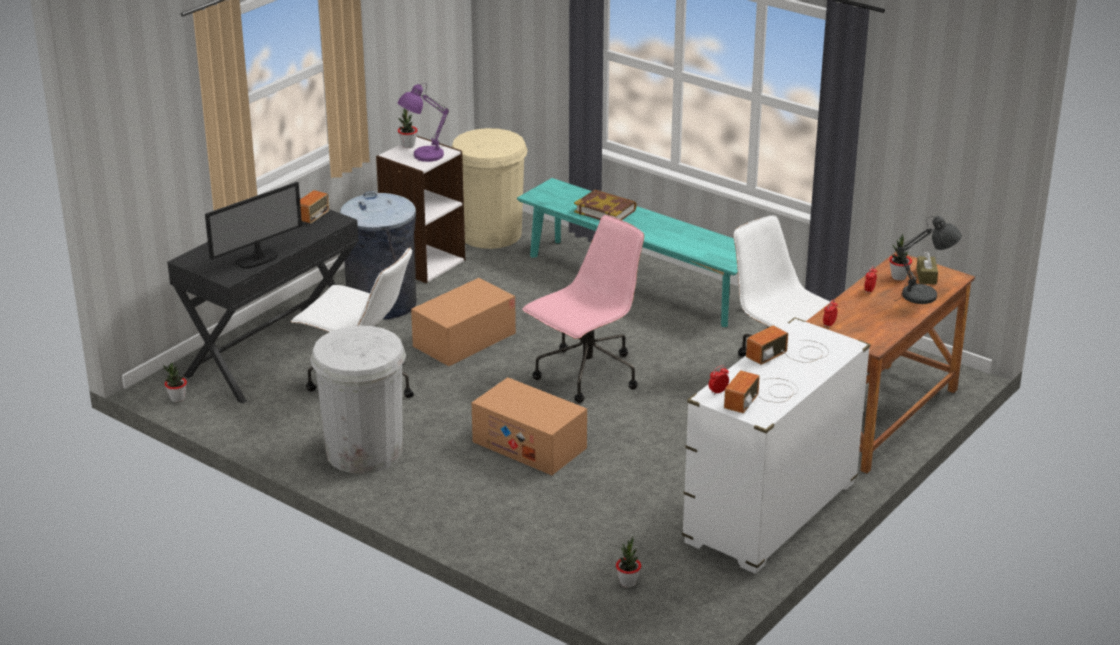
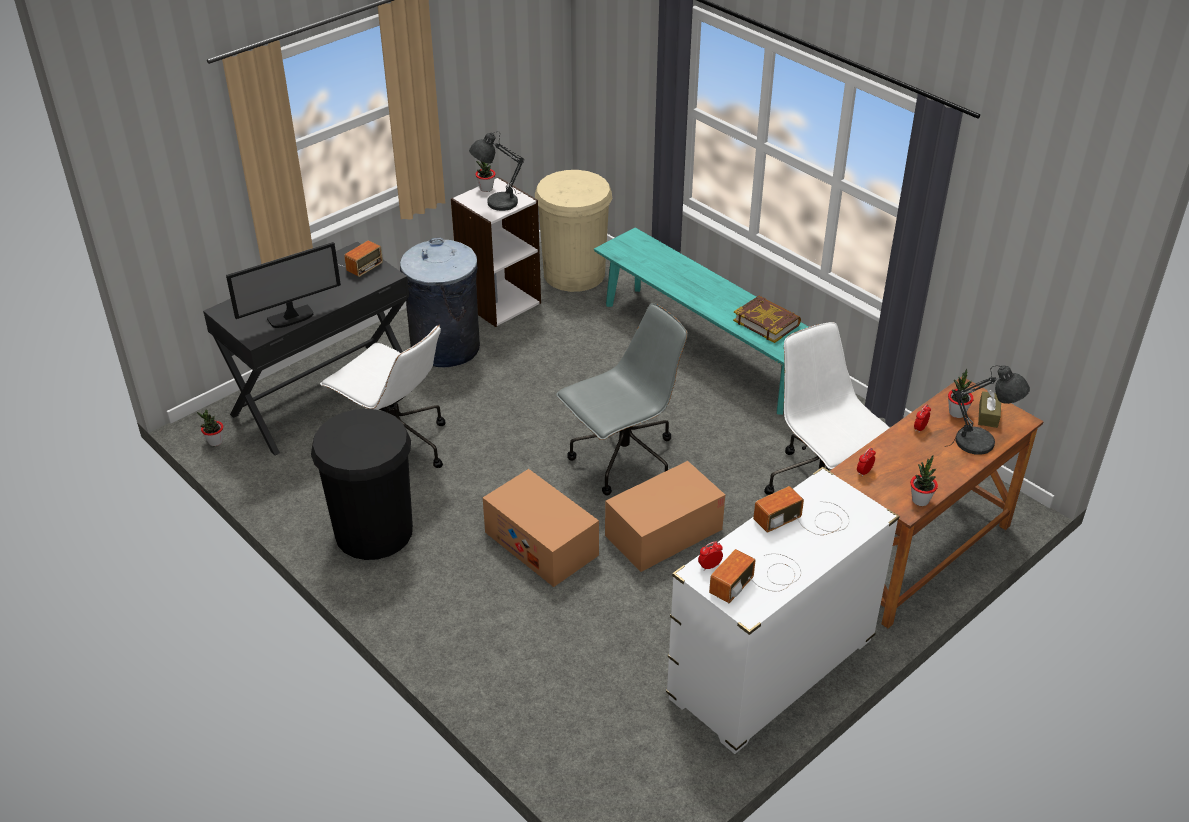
camera: 10 degrees right, 10 degrees up
(364, 452) = (374, 531): white trash can -> black trash can
(424, 156) = (498, 203): purple table lamp -> grey table lamp
(464, 339) = (513, 401): cardboard box -> cardboard box (664, 532)
(586, 376) = (622, 461): pink office chair -> grey office chair
(605, 211) = (677, 274): book -> book (766, 322)
(628, 582) = (595, 745): potted plant -> potted plant (920, 500)

